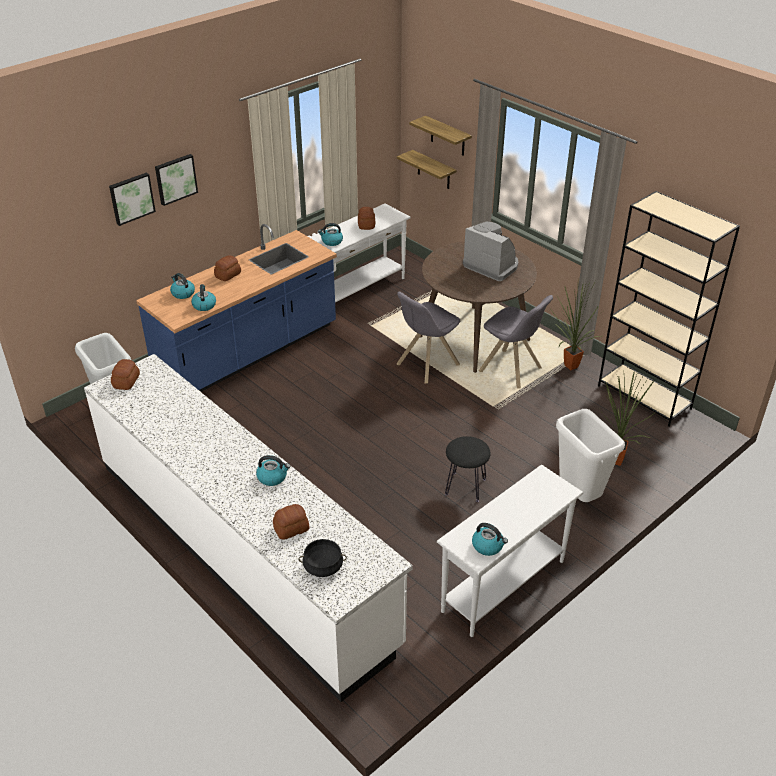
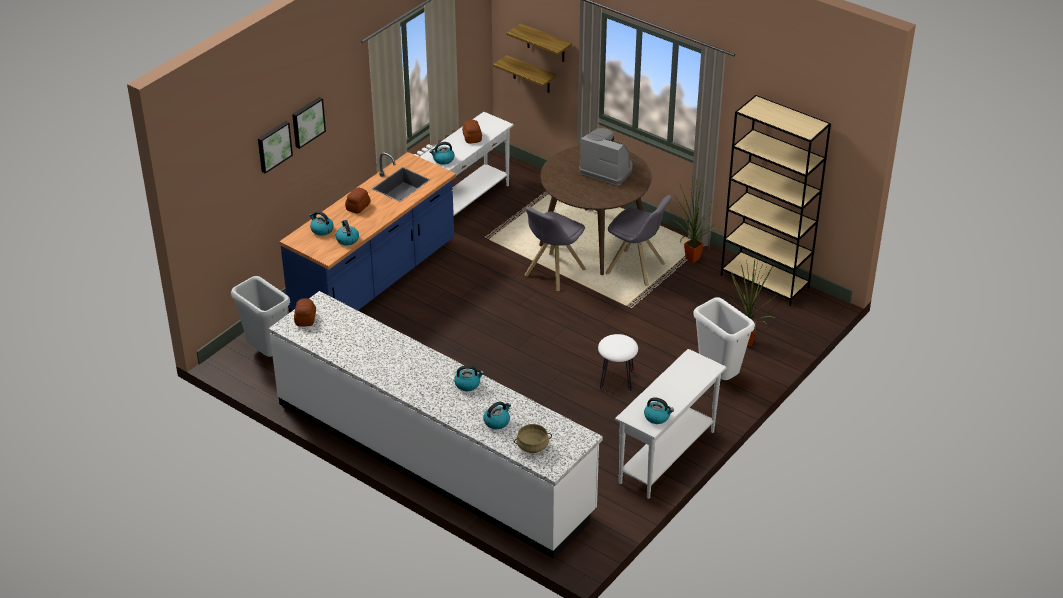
camera: 10 degrees left, 0 degrees up
(290, 528) = (497, 421): bread -> kettle
(323, 567) = (532, 446): black cooking pot -> beige cooking pot
(465, 487) = (616, 381): black stool -> white stool

